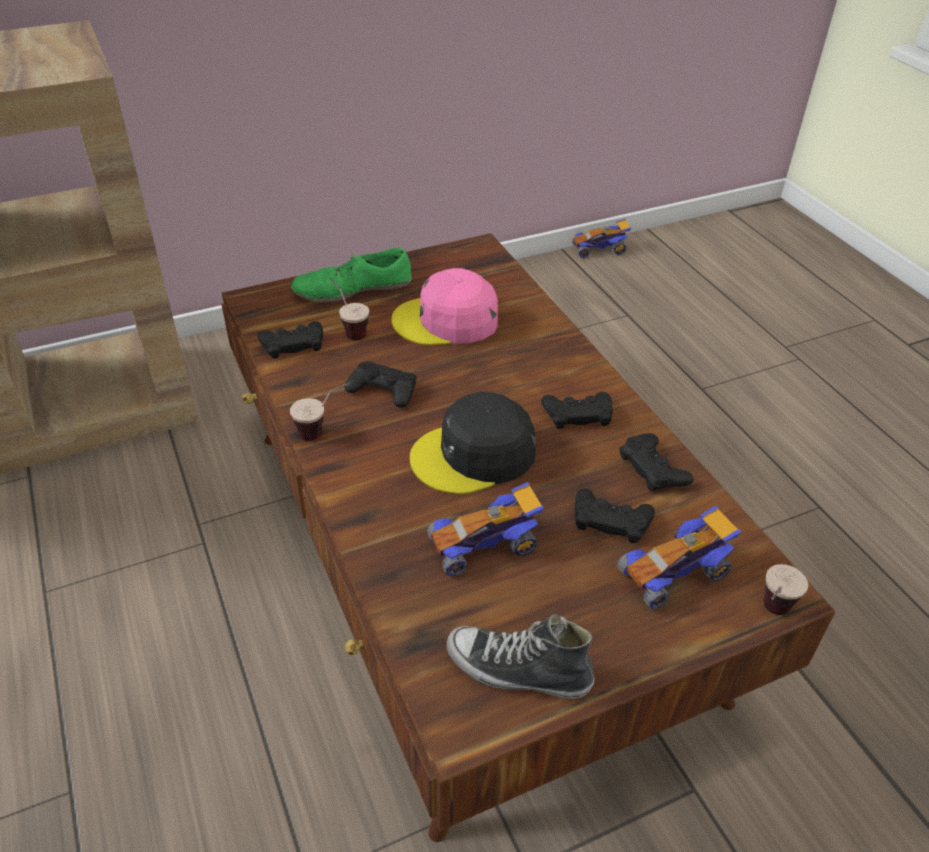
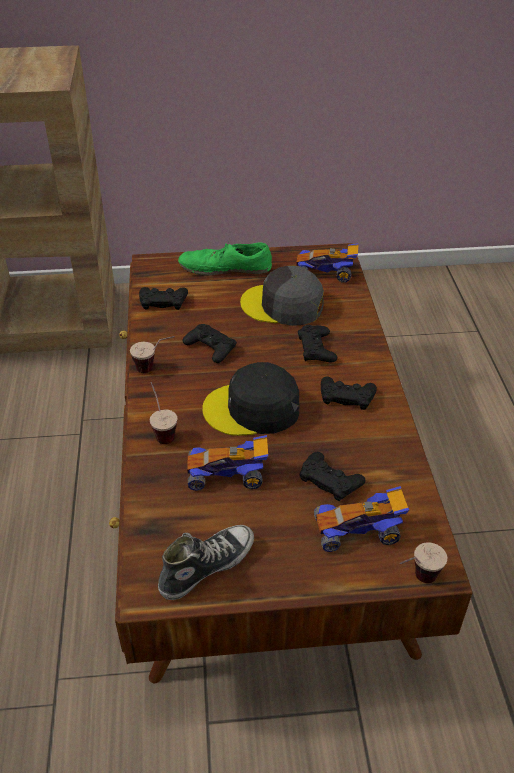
camera: 20 degrees right, 0 degrees up
(349, 329) = (207, 298): cup -> cup (162, 430)
(447, 321) = (283, 305): pink cap -> grey cap
(518, 670) = (206, 566): shoe -> shoe turned 105 degrees clockwise
(599, 248) = (479, 271): toy car -> toy car (326, 272)
(653, 468) = (384, 450): black game controller -> black game controller (316, 348)

